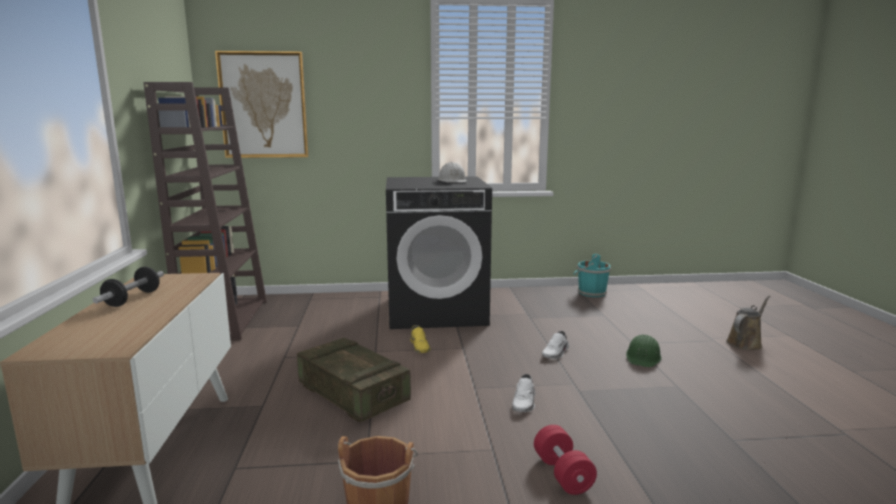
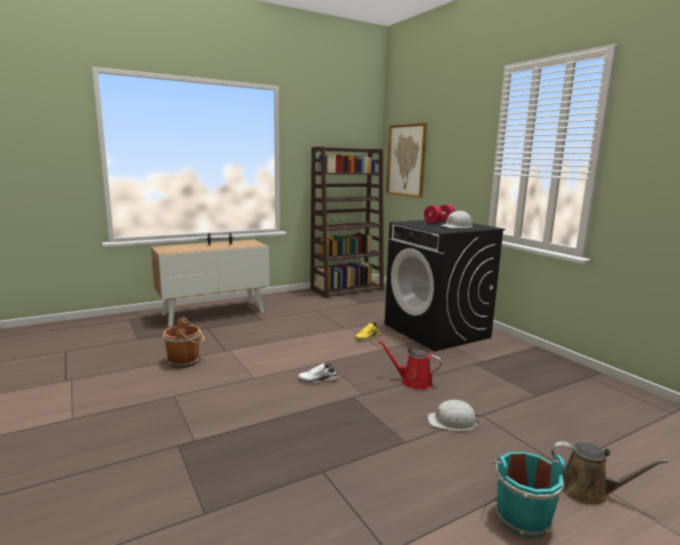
camera: 65 degrees right, 0 degrees up
(353, 395) = (288, 334): crate -> none
(556, 353) = (413, 382): white shoe -> red watering can
(562, 474) = (236, 402): red dumbbell -> red dumbbell (439, 222)
(590, 293) = (595, 383): turquoise bucket -> turquoise bucket (521, 516)
(643, 357) = (452, 422): green hard hat -> white hard hat

